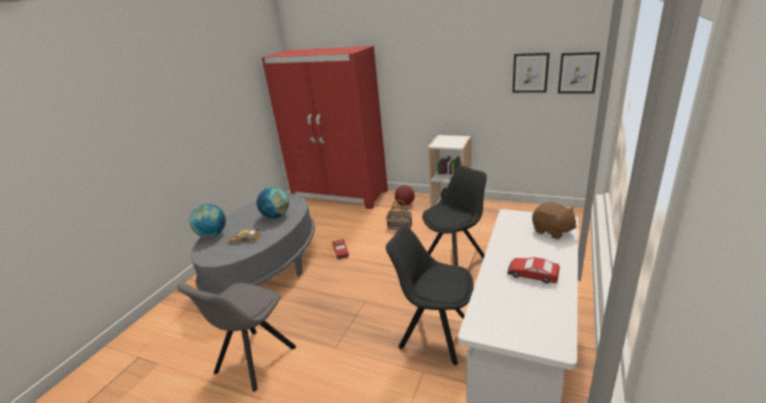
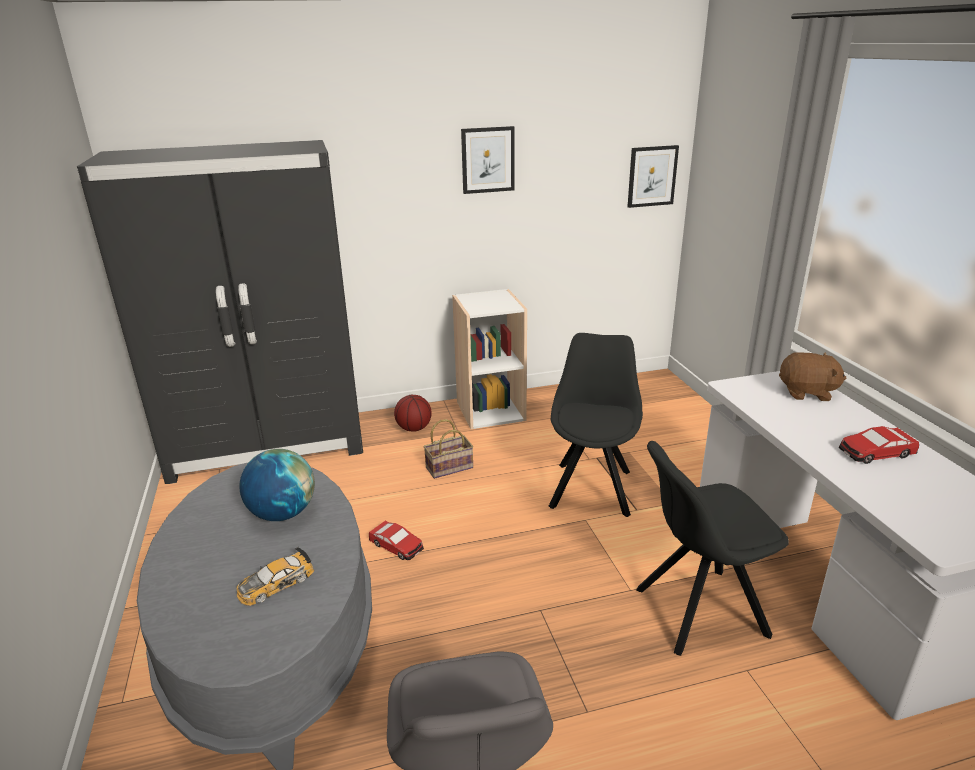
camera: 40 degrees left, 0 degrees up
(212, 234) = (171, 606): globe -> none
(340, 195) = (269, 447): red cabinet -> black cabinet
(530, 73) = (591, 179): picture -> picture (488, 160)

